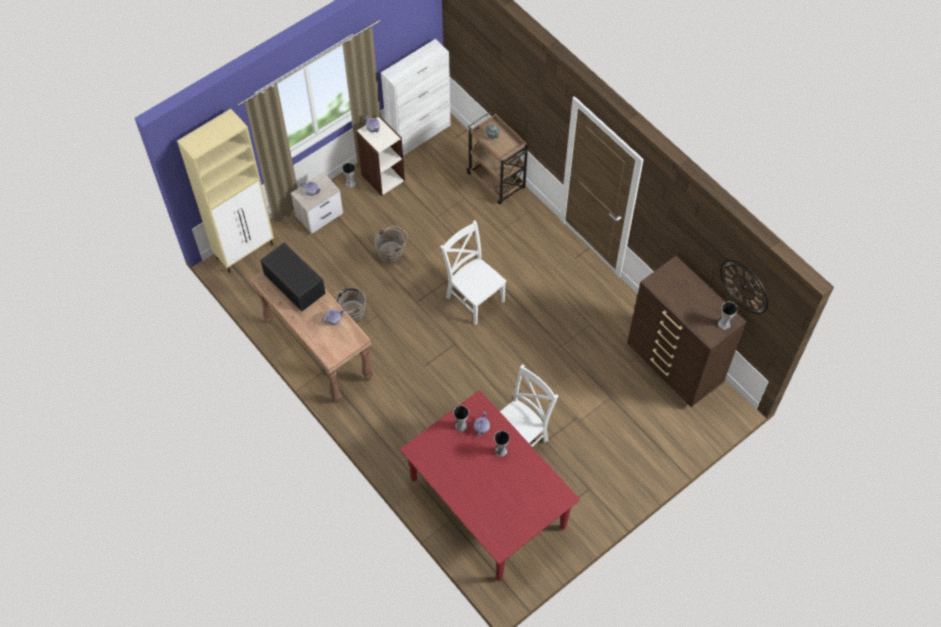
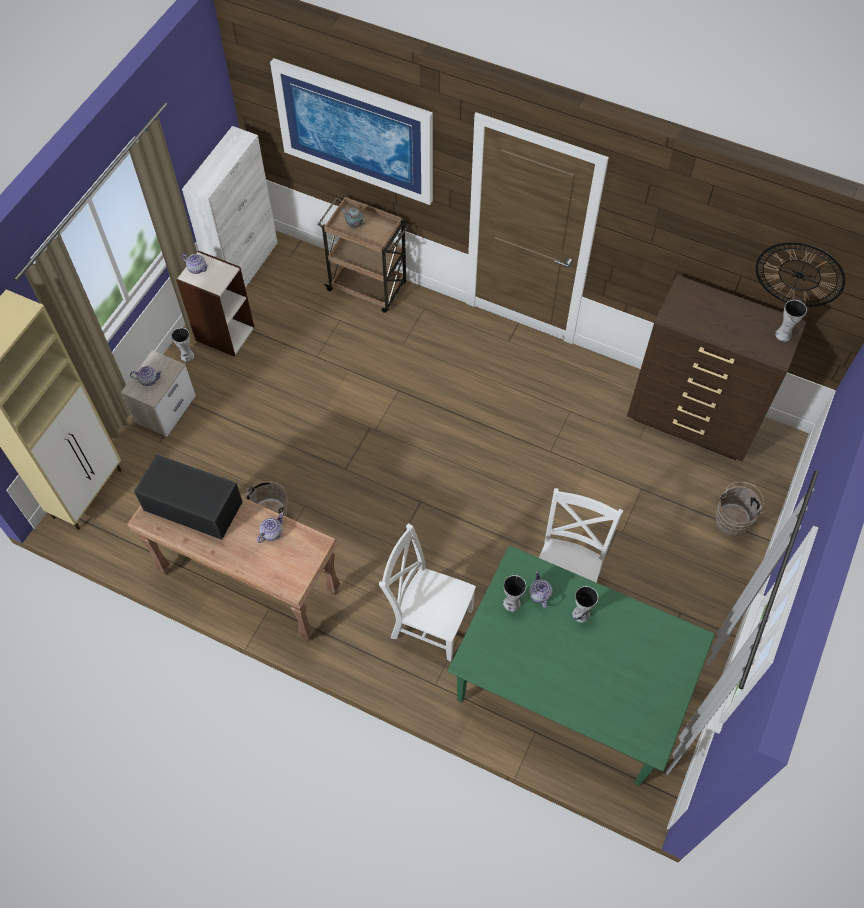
camera: 25 degrees left, 0 degrees up
(392, 253) = (284, 421): brown bucket -> brown bucket (732, 519)
(473, 297) = (413, 435): white chair -> white chair (428, 621)
(487, 503) = (568, 688): red dining table -> green dining table
(507, 75) = (355, 131): none -> picture

